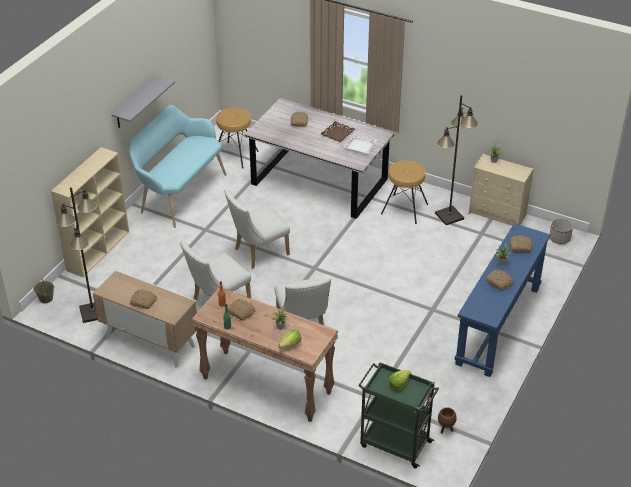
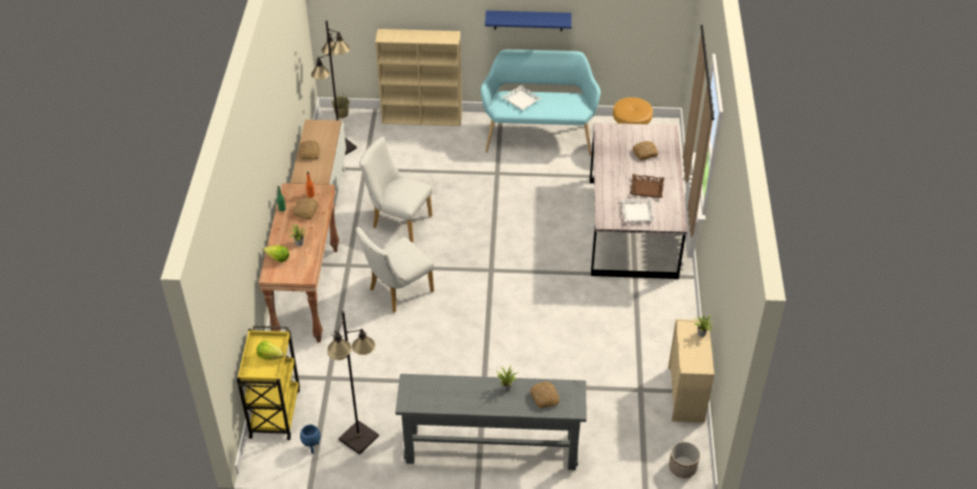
camera: 65 degrees right, 5 degrees up
(135, 103) = (528, 20): grey shelf -> blue shelf
(171, 167) = (521, 100): none -> white tray
(258, 253) = (486, 221): white chair -> none
(394, 443) = (275, 412): green cart -> yellow cart
(404, 209) = (635, 310): brown stool -> none
(445, 429) = (312, 447): brown planter -> blue planter
(449, 216) = (650, 352): black floor lamp -> black floor lamp (358, 438)
(498, 325) = (491, 448): blue console table -> grey console table
(499, 282) = (471, 394): bread -> none

